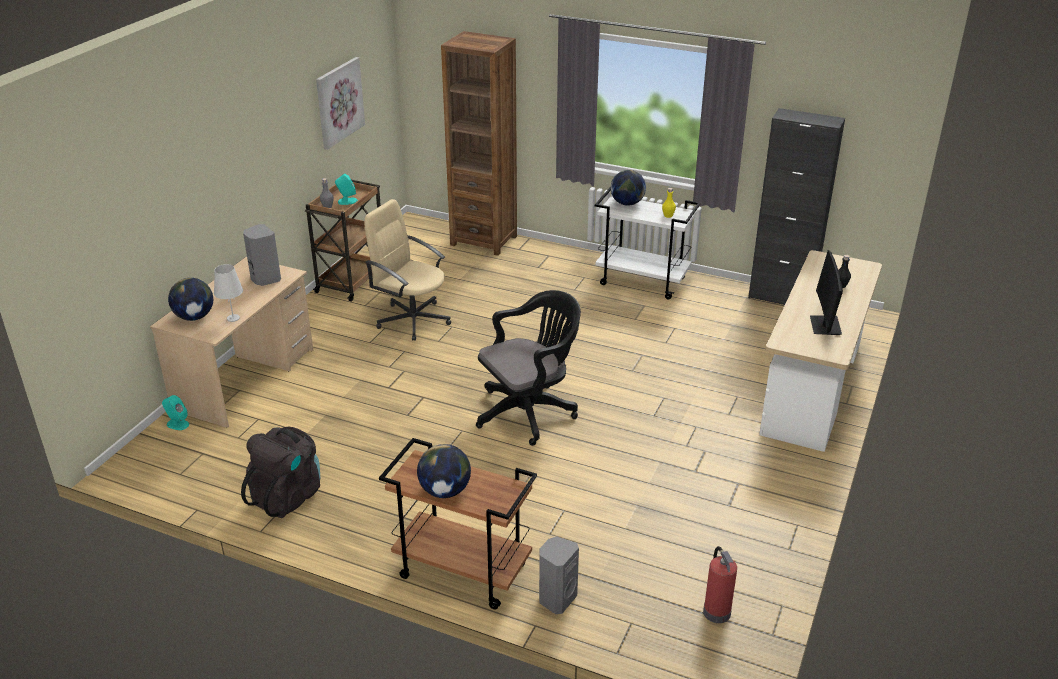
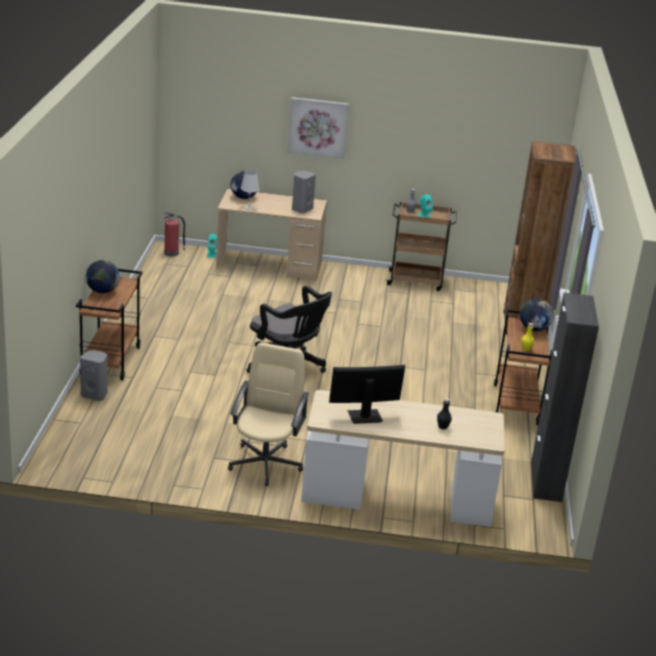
camera: 70 degrees right, 5 degrees down
(287, 496) = (159, 297): black backpack -> none
(339, 102) = (473, 151): picture -> picture (318, 127)
(412, 319) = (380, 310): beige office chair -> beige office chair (266, 463)
(643, 281) = (516, 405): white cart -> brown cart
(716, 611) = (99, 454): fire extinguisher -> fire extinguisher (172, 253)

